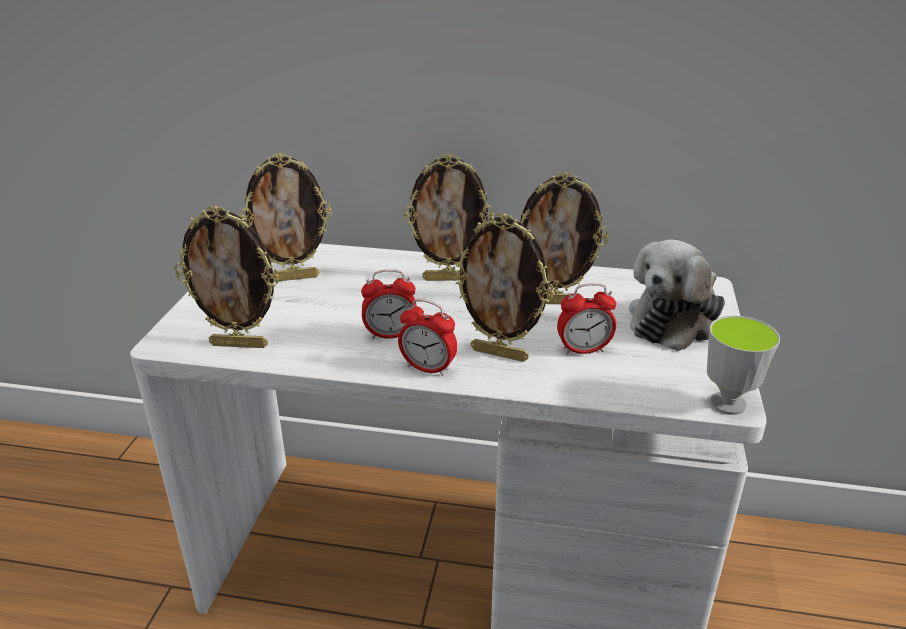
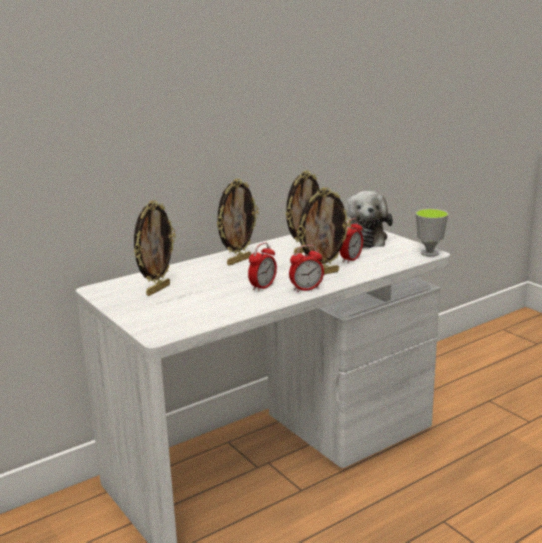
camera: 45 degrees left, 10 degrees down
(240, 344) = (200, 319): picture frame -> none

